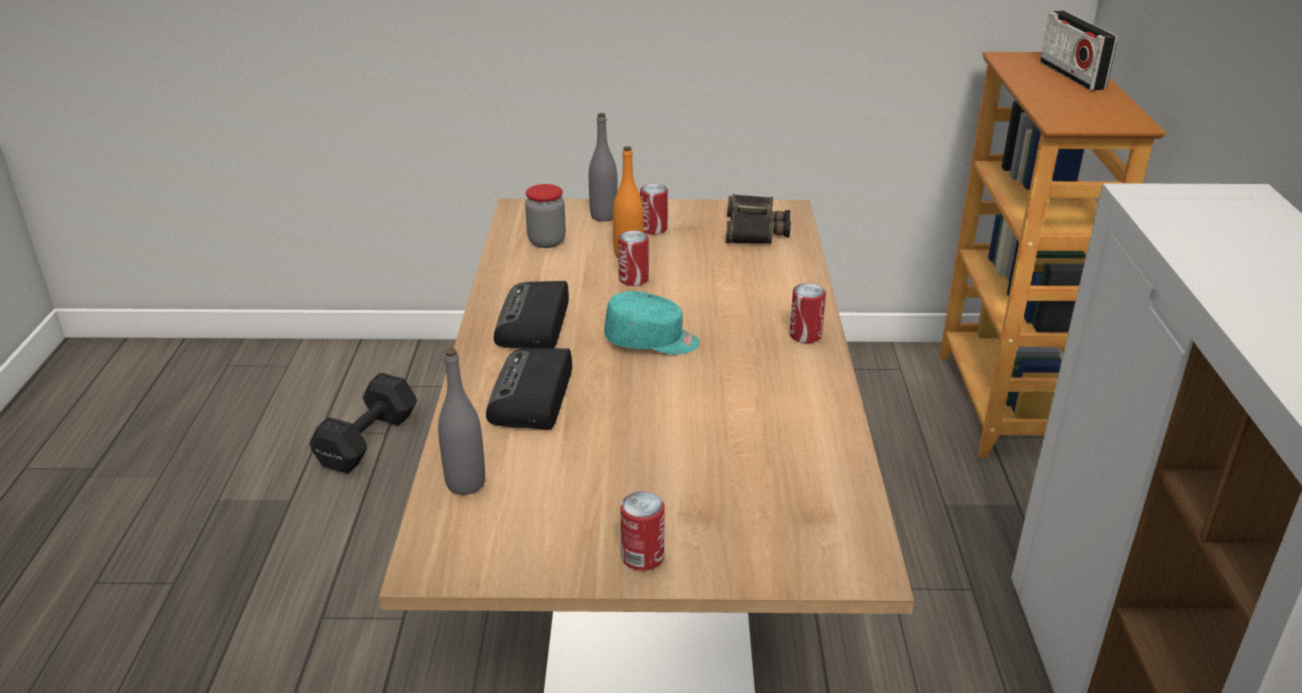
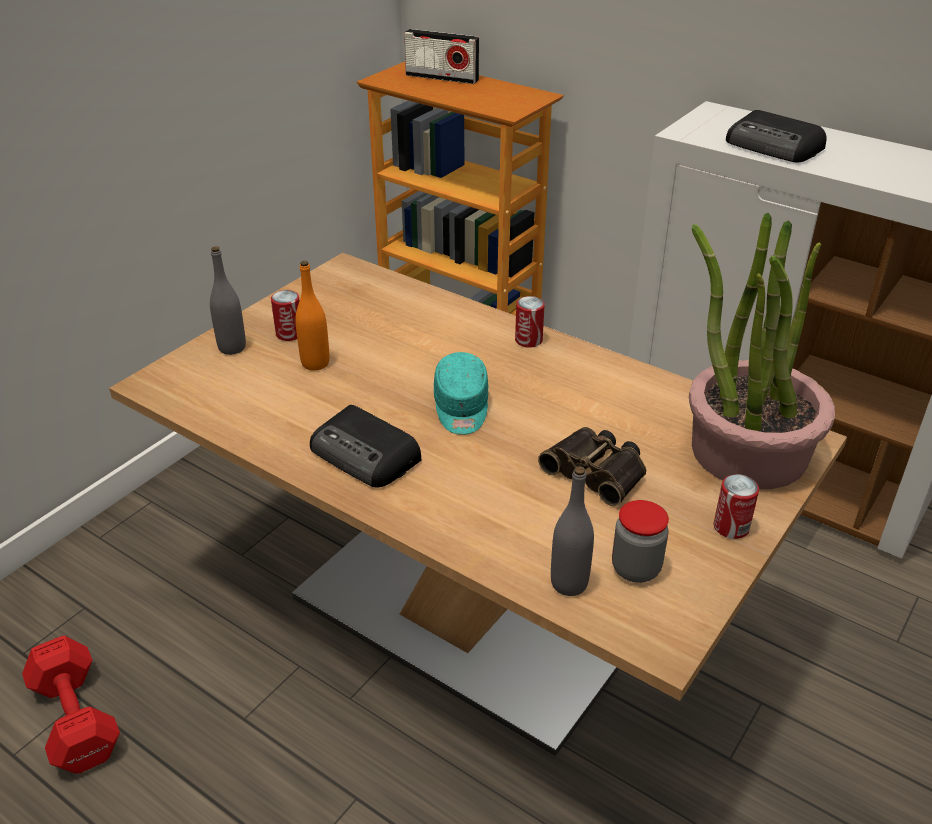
camera: 55 degrees left, 5 degrees up
(370, 439) = (77, 716): black dumbbell -> red dumbbell
(532, 397) = (479, 500): radio -> radio (774, 146)
(546, 241) = (233, 393): jar -> jar (636, 568)
(633, 279) = (357, 377): can -> none
(652, 341) = (461, 408): turquoise cap -> turquoise cap turned 135 degrees clockwise
(755, 230) = (356, 292): binoculars -> binoculars (597, 471)
(787, 530) = (747, 451): none -> potted plant

